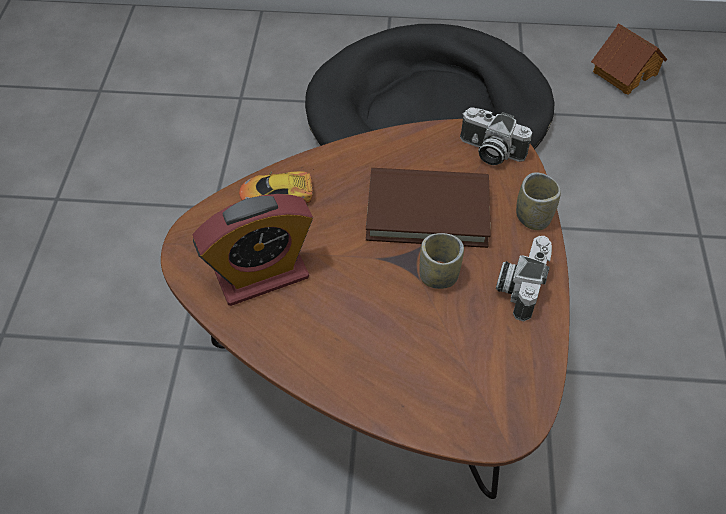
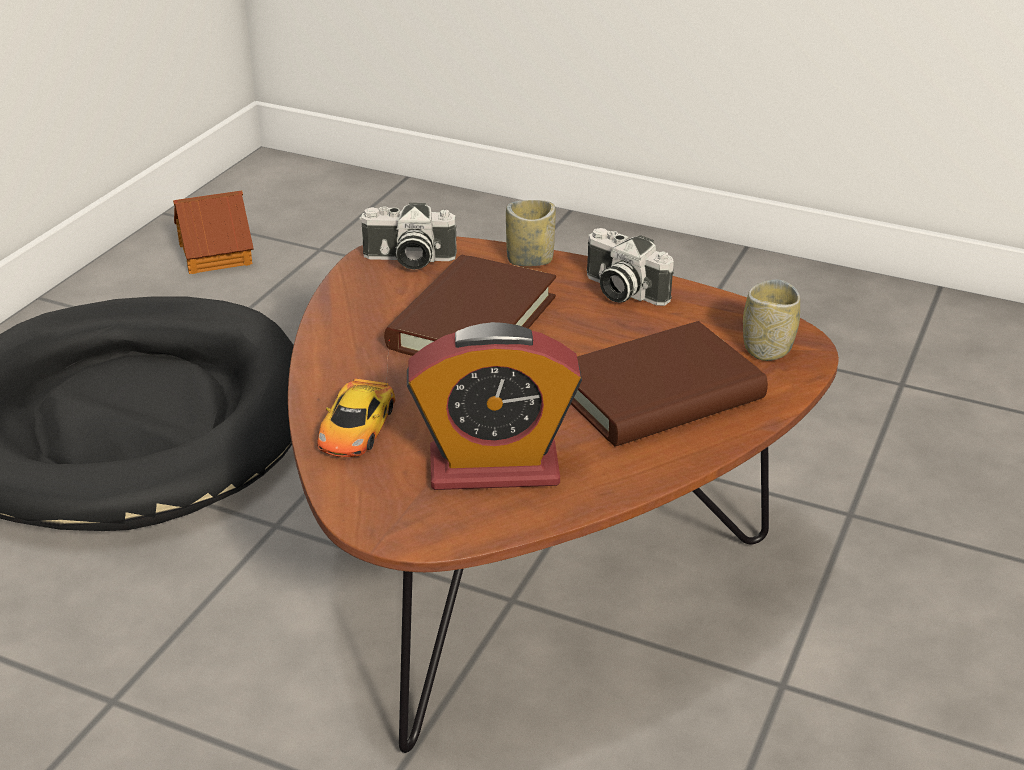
camera: 70 degrees left, 20 degrees down
(262, 275) = (494, 468): alarm clock -> alarm clock turned 90 degrees clockwise
(387, 345) = (658, 394): none -> brown book
(438, 276) = (577, 338): cup -> cup (767, 349)
(489, 151) = (407, 260): camera -> camera turned 45 degrees clockwise

